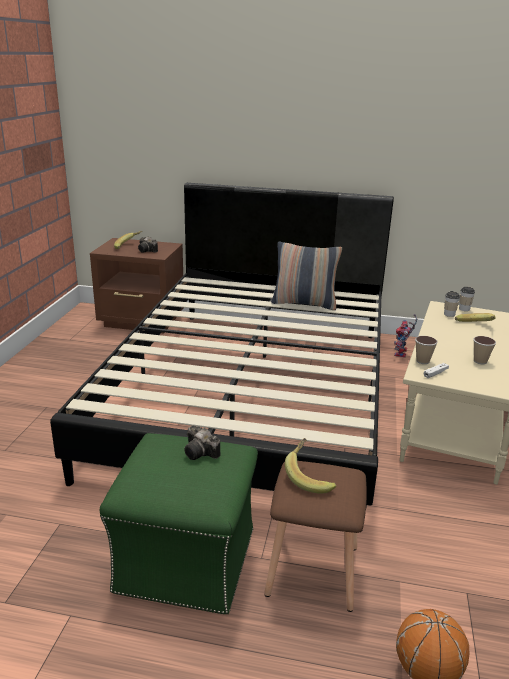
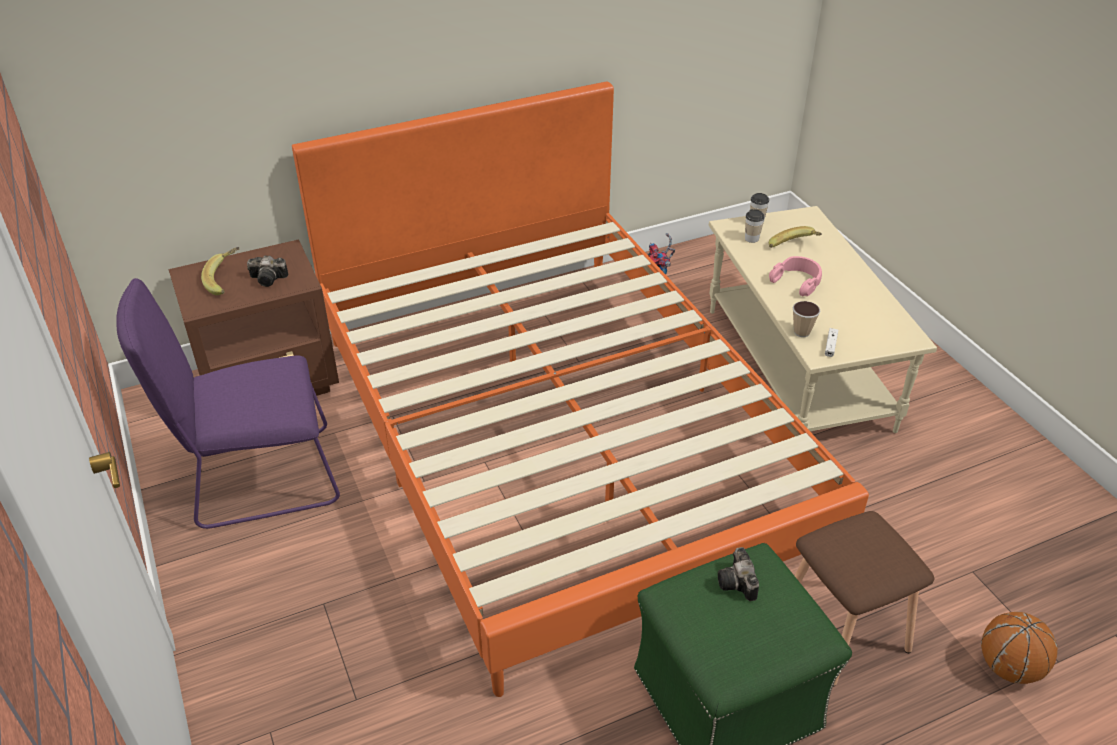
camera: 35 degrees left, 15 degrees up
(86, 351) = (257, 480): none -> purple chair
(201, 453) = (738, 584): camera -> camera turned 75 degrees clockwise
(253, 393) = (559, 437): black bed -> orange bed
(304, 303) = (545, 277): pillow -> none
(310, 477) = (850, 549): banana -> none
(454, 340) = (797, 281): none -> pink headphones
(480, 361) = (849, 305): cup -> none

